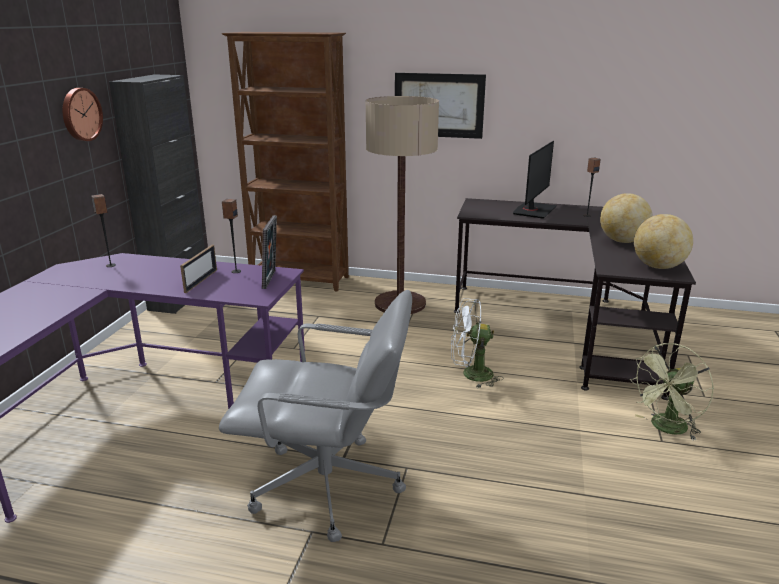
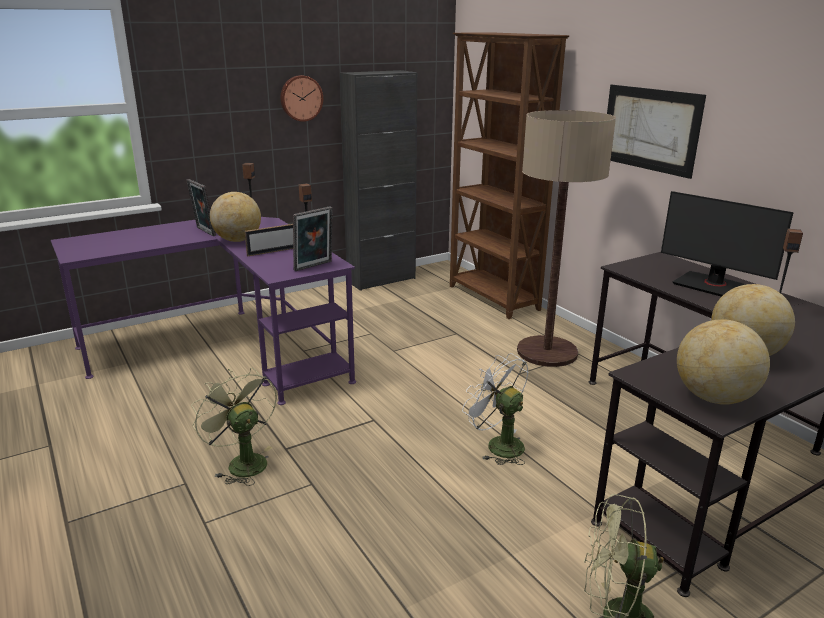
camera: 45 degrees right, 0 degrees up
(72, 288) = (204, 232): none -> picture frame
(136, 283) = (238, 240): none -> globe
(328, 487) = (242, 462): grey office chair -> green fan
(534, 210) = (712, 286): monitor -> monitor turned 60 degrees clockwise

